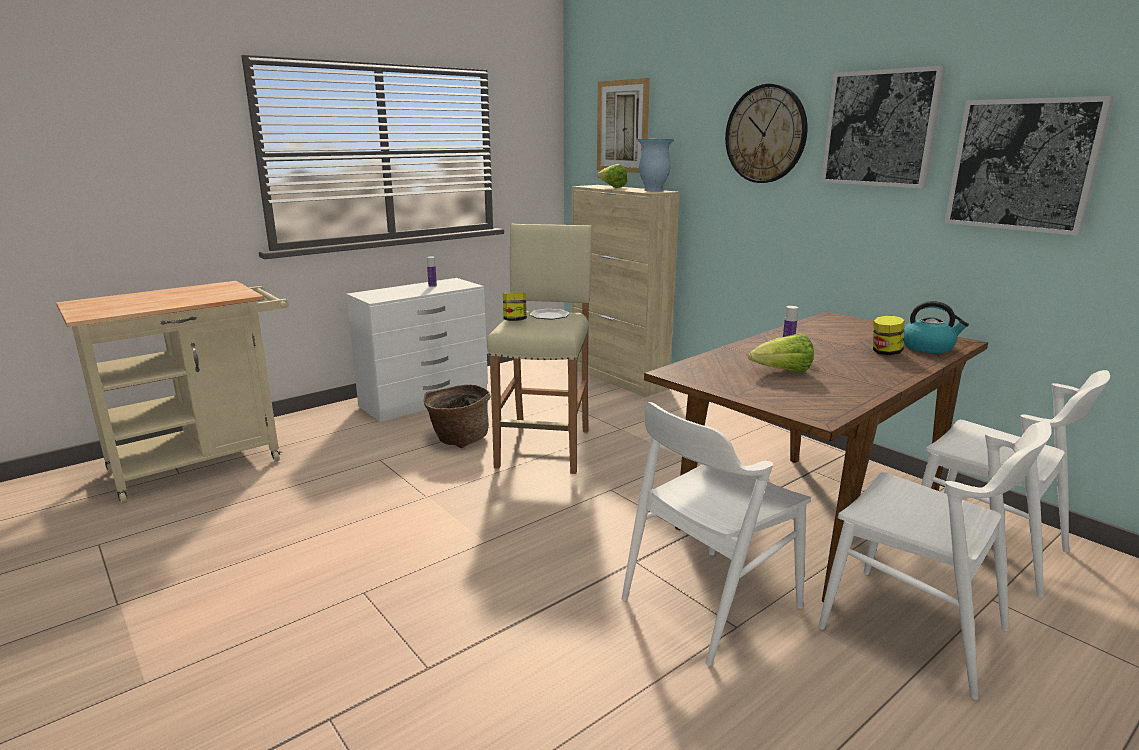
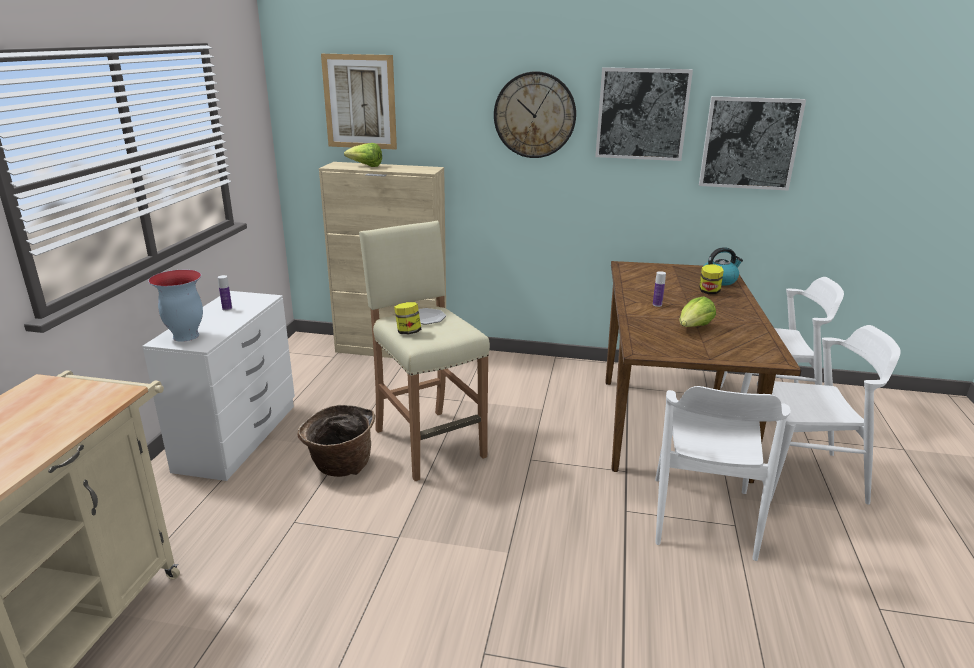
camera: 40 degrees left, 5 degrees up
(653, 190) = (418, 167): vase -> vase (185, 336)

